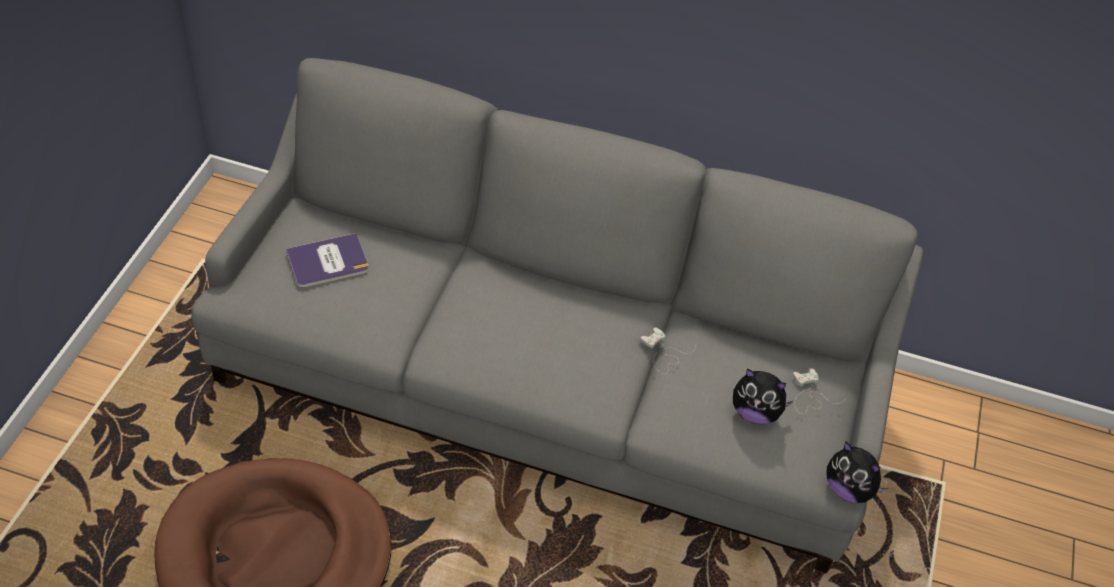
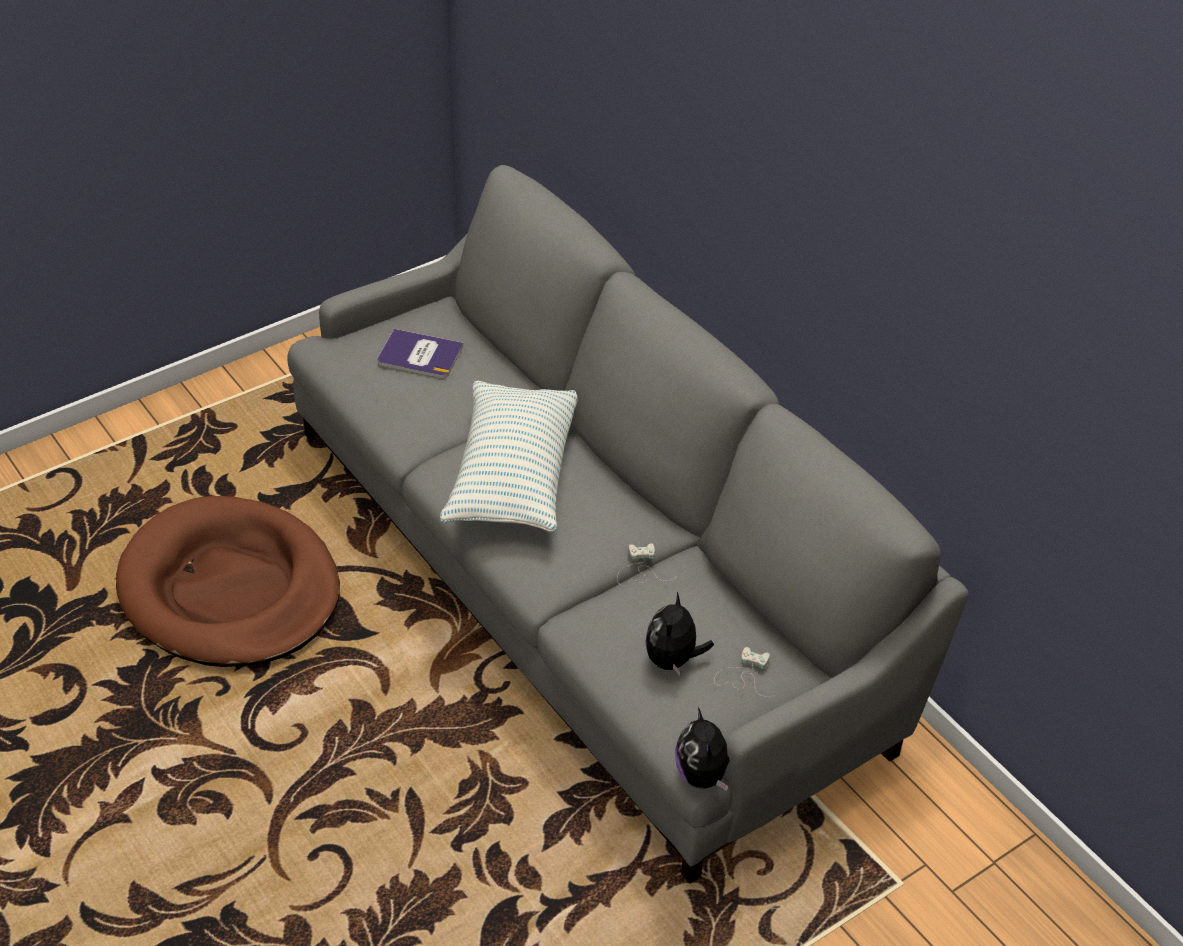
camera: 40 degrees right, 5 degrees down
(502, 327) = (513, 475): none -> pillow
(755, 412) = (673, 660): plush toy -> plush toy turned 45 degrees clockwise

